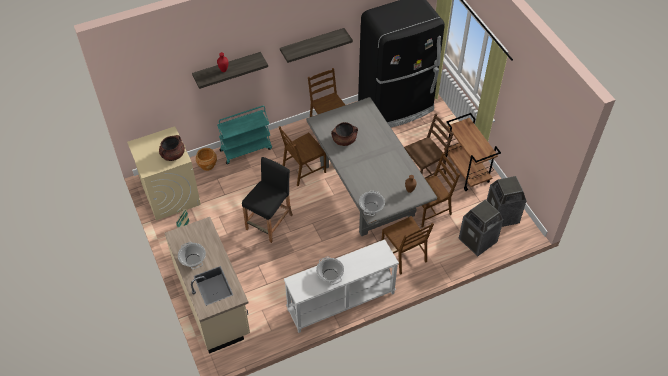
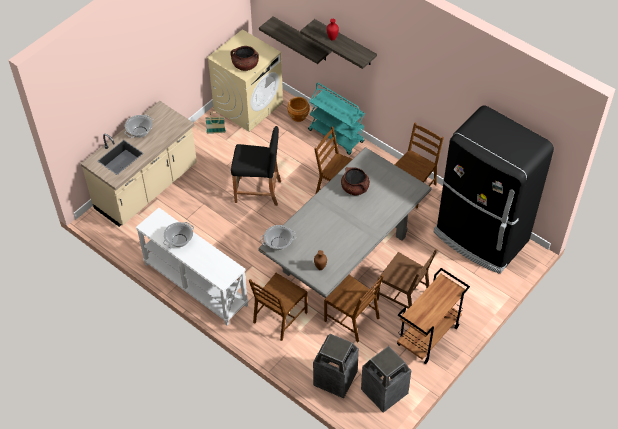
camera: 65 degrees right, 0 degrees up
(312, 44) = (427, 92): shelf -> shelf (302, 39)

